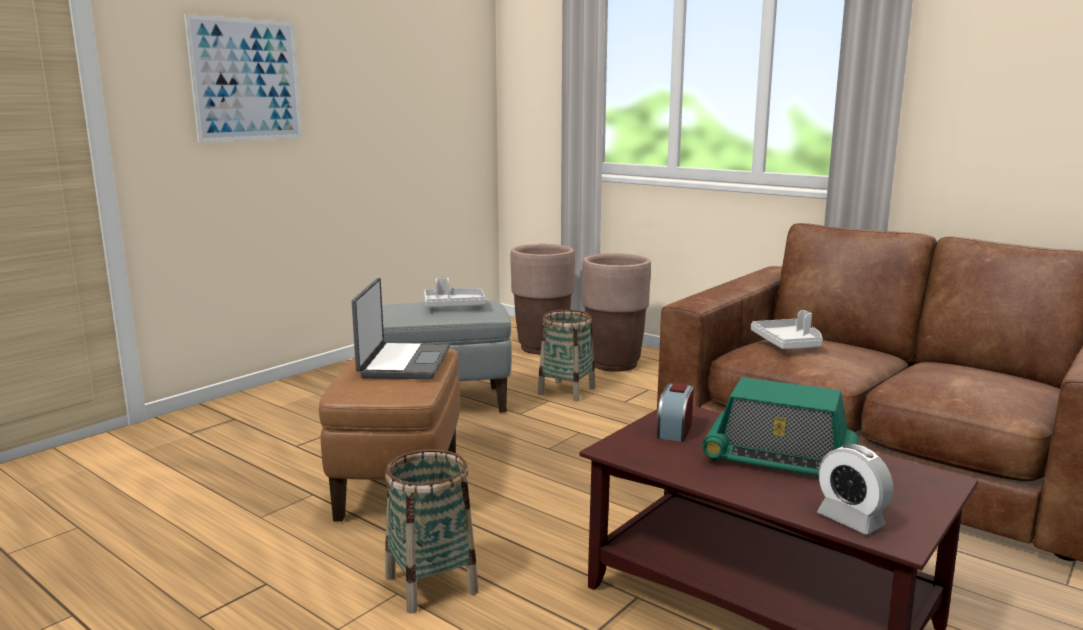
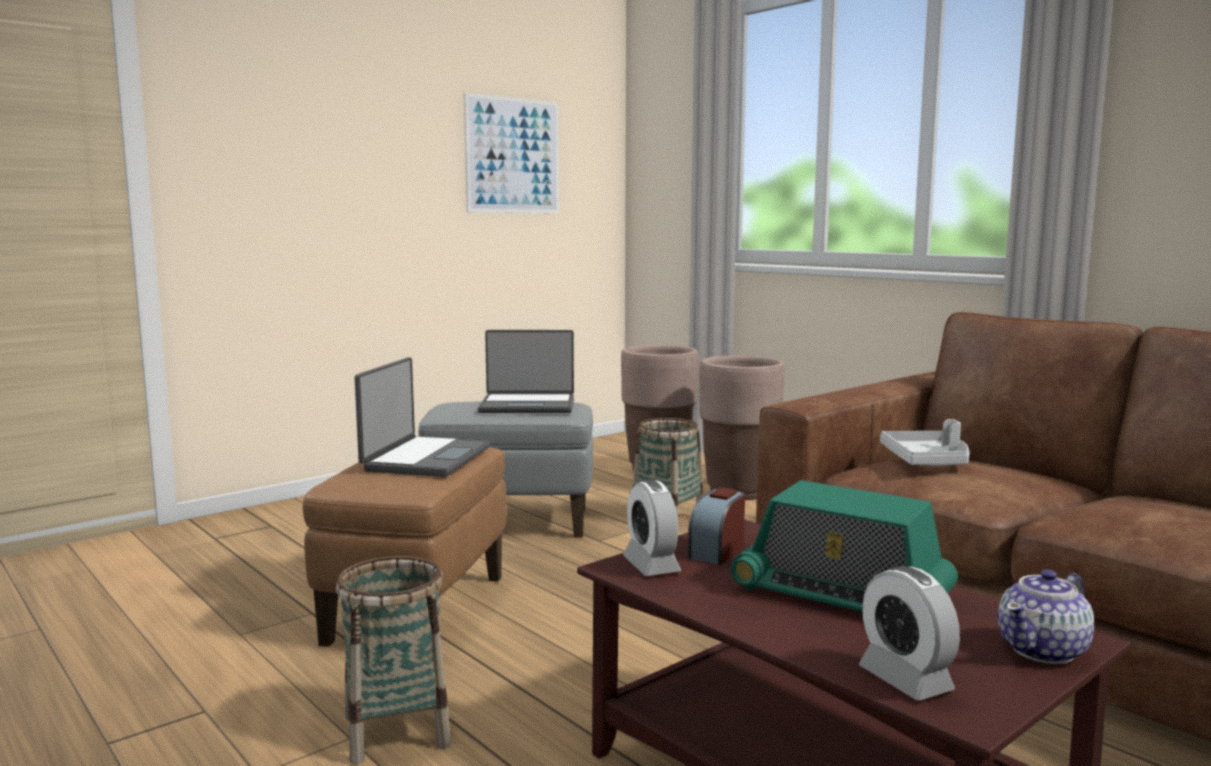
camera: 10 degrees right, 5 degrees down
(246, 80) = (316, 145): picture -> picture (513, 156)
(454, 306) = (528, 406): grey tray -> laptop
(633, 446) = (651, 565): none -> alarm clock
(927, 491) = (1044, 650): none -> teapot

